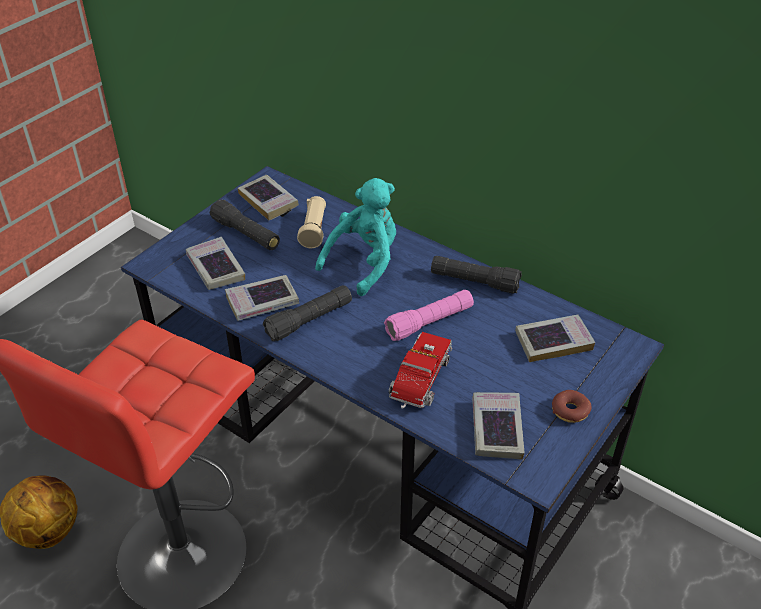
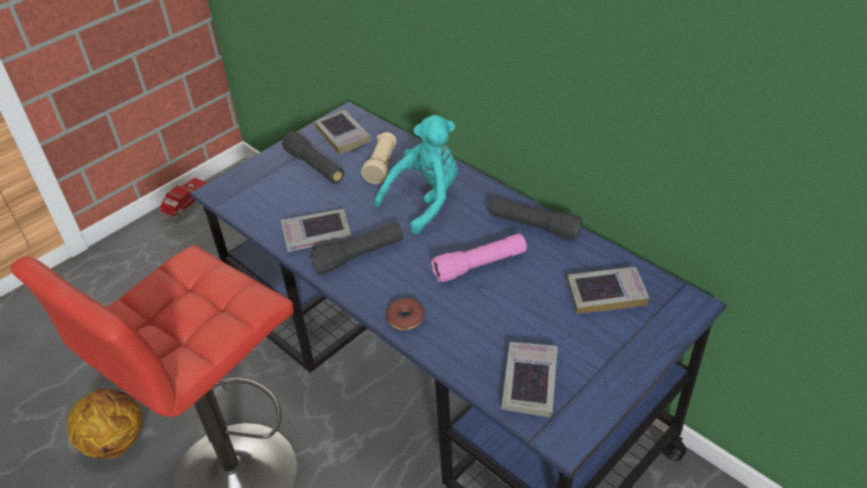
camera: 10 degrees right, 0 degrees up
(215, 268) = (278, 198): book -> none
(420, 382) = (458, 327): toy truck -> toy truck (185, 206)
(570, 411) = (611, 369): donut -> donut (405, 318)

